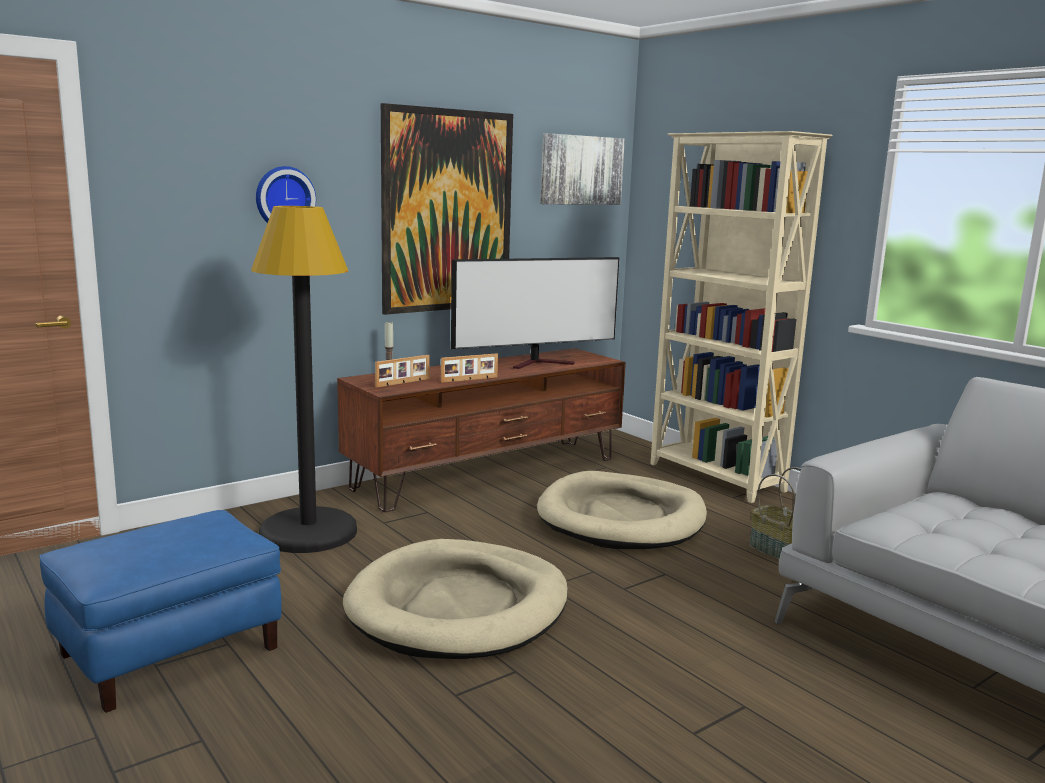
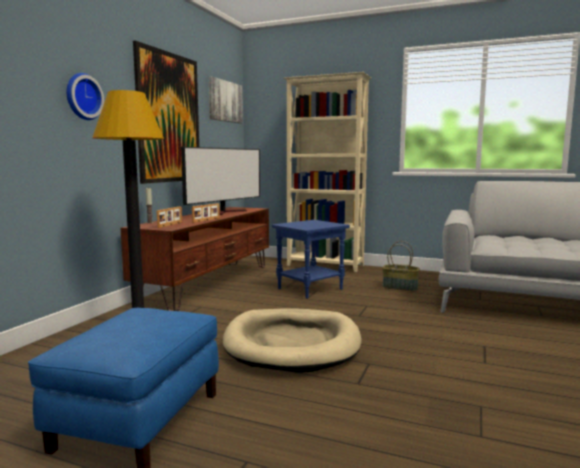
camera: 30 degrees left, 5 degrees down
(622, 518) = (310, 288): beige dog bed -> blue side table

